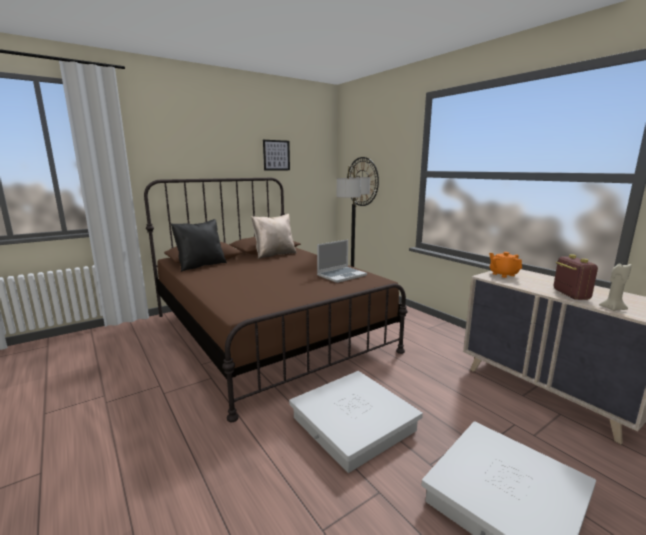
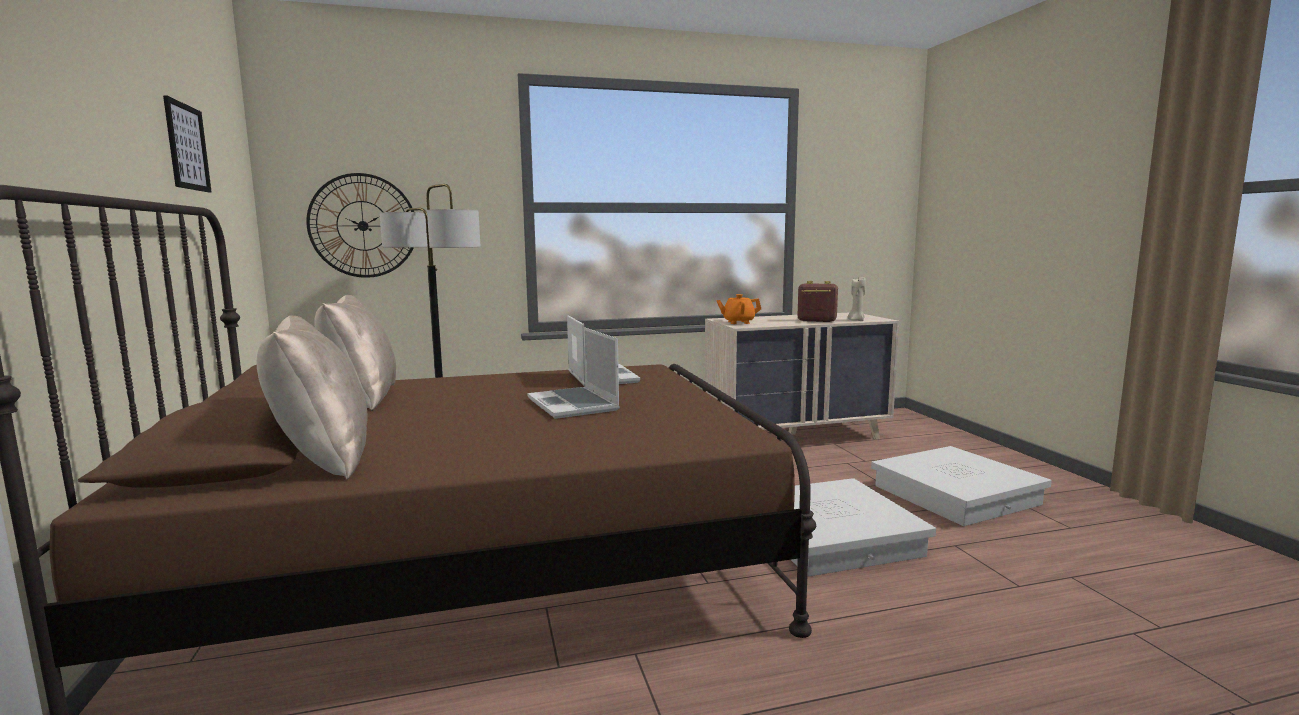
camera: 70 degrees left, 5 degrees down
(201, 265) = (322, 459): black pillow -> beige pillow
(282, 279) = (574, 405): none -> laptop

